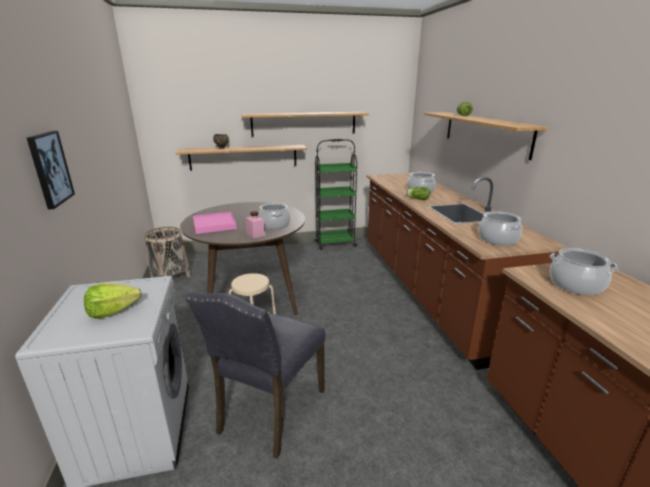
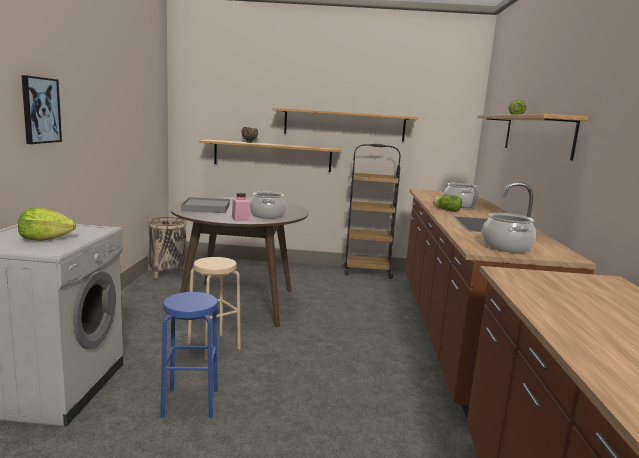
camera: 15 degrees right, 10 degrees down
(214, 225) = (206, 208): pink tray -> grey tray
(269, 411) = (190, 403): grey chair -> blue stool
(335, 245) = (367, 273): green cart -> brown cart
(576, 284) = (560, 289): cooking pot -> none

